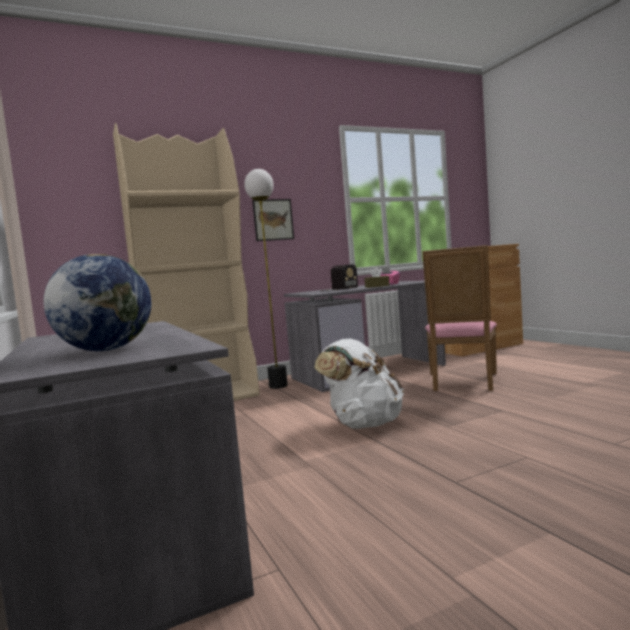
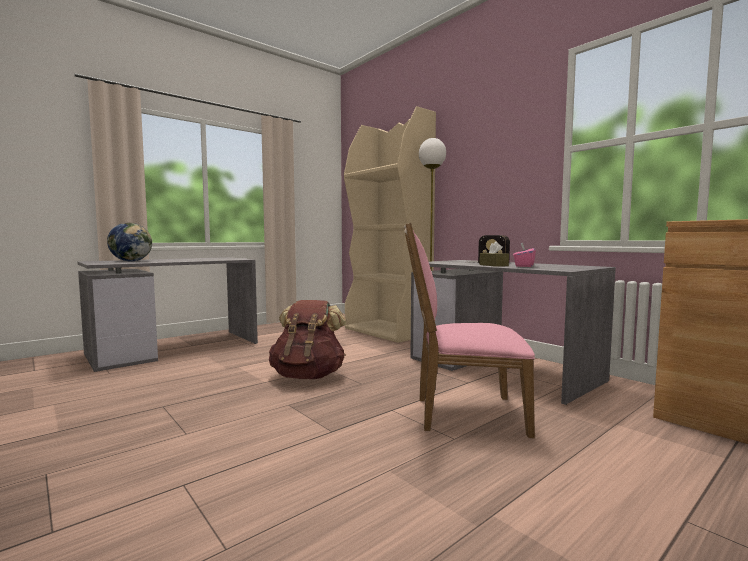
camera: 75 degrees right, 0 degrees up
(273, 220) = (477, 183): picture -> none
(363, 424) = (308, 376): white backpack -> brown backpack

